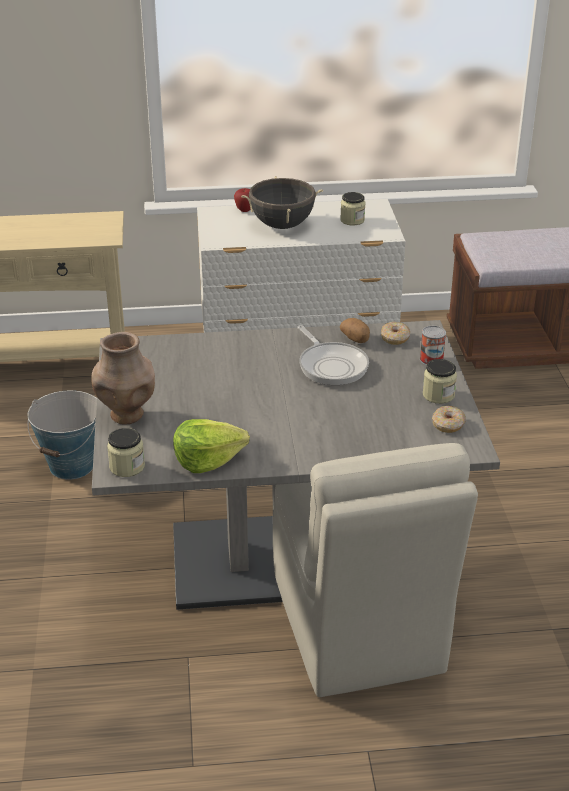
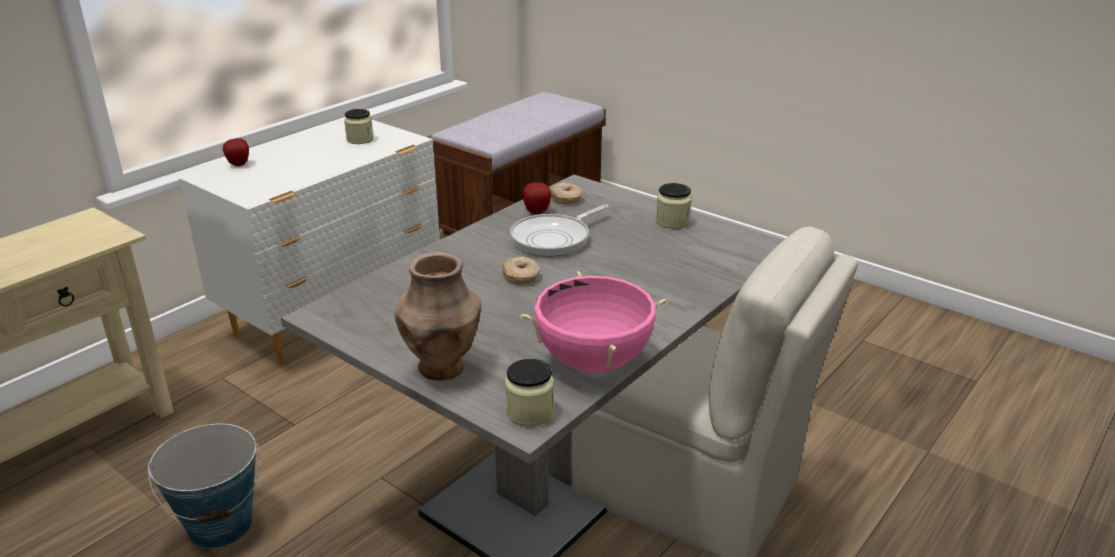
camera: 45 degrees left, 5 degrees down
(207, 460) = (593, 362): lettuce -> pink cooking pot
(282, 225) = (299, 163): black cooking pot -> none
(331, 365) = (554, 239): frying pan -> frying pan turned 120 degrees clockwise
(356, 339) = (536, 212): potato -> apple
(431, 359) = (621, 201): can -> none
(448, 424) = (718, 237): donut -> donut (521, 276)

